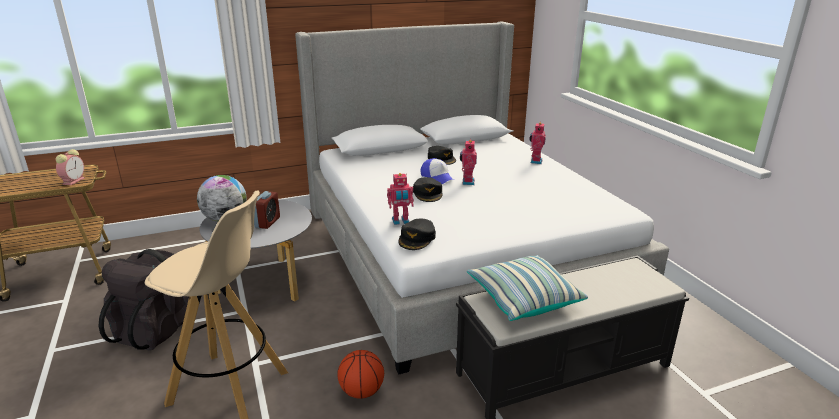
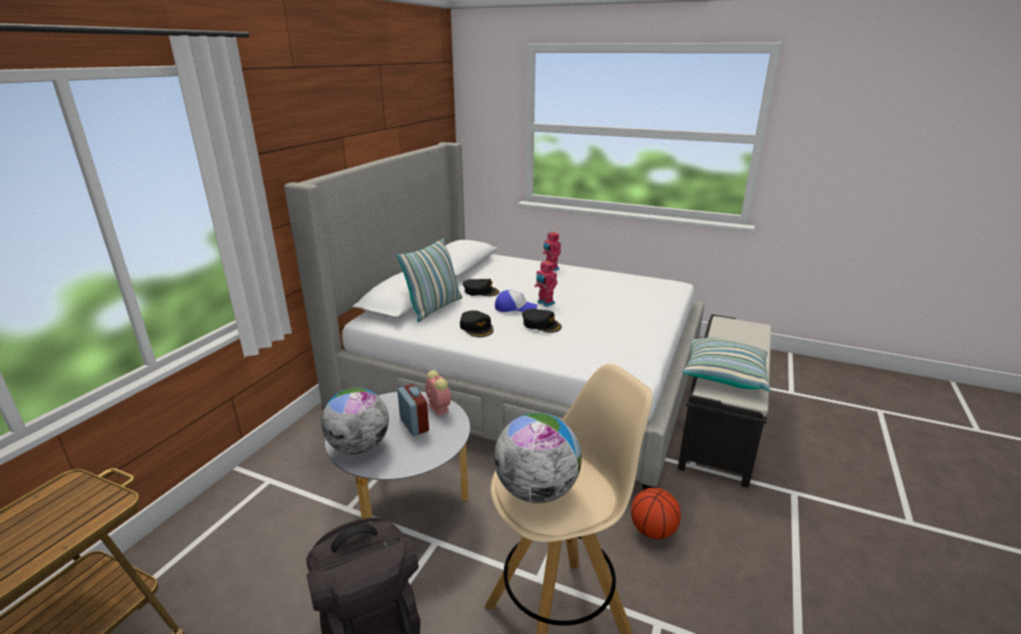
camera: 45 degrees left, 0 degrees up
(74, 180) = (94, 507): alarm clock -> alarm clock (437, 407)
(185, 260) = (536, 490): none -> globe
(387, 158) = (434, 308): none -> pillow
(400, 221) = (574, 357): toy robot -> none
(417, 238) = (618, 364): black cap -> black cap (477, 327)

